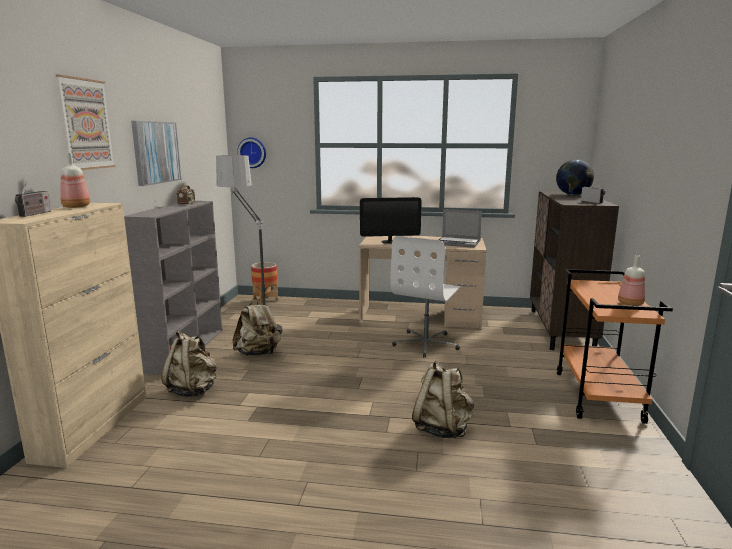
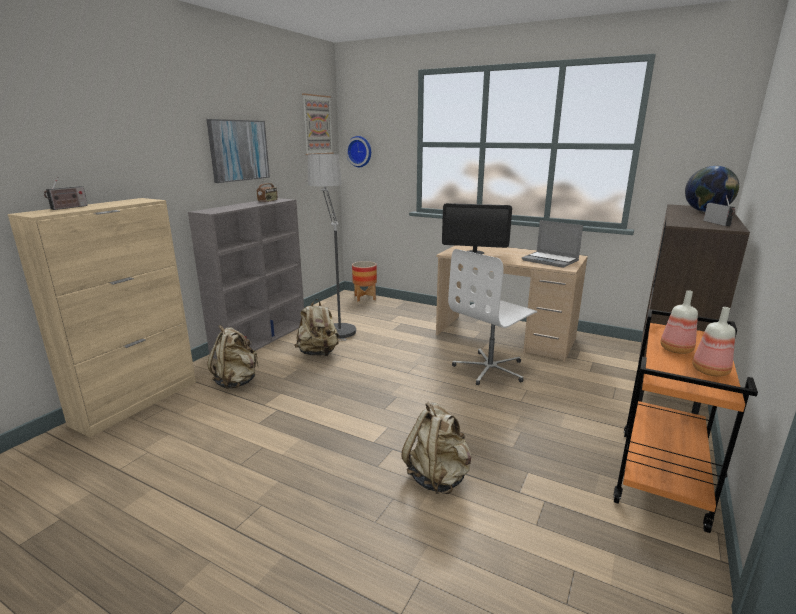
camera: 20 degrees right, 5 degrees up
(75, 207) = (119, 202): bottle -> bottle (675, 350)
(85, 124) = (146, 122): picture -> picture (317, 125)

